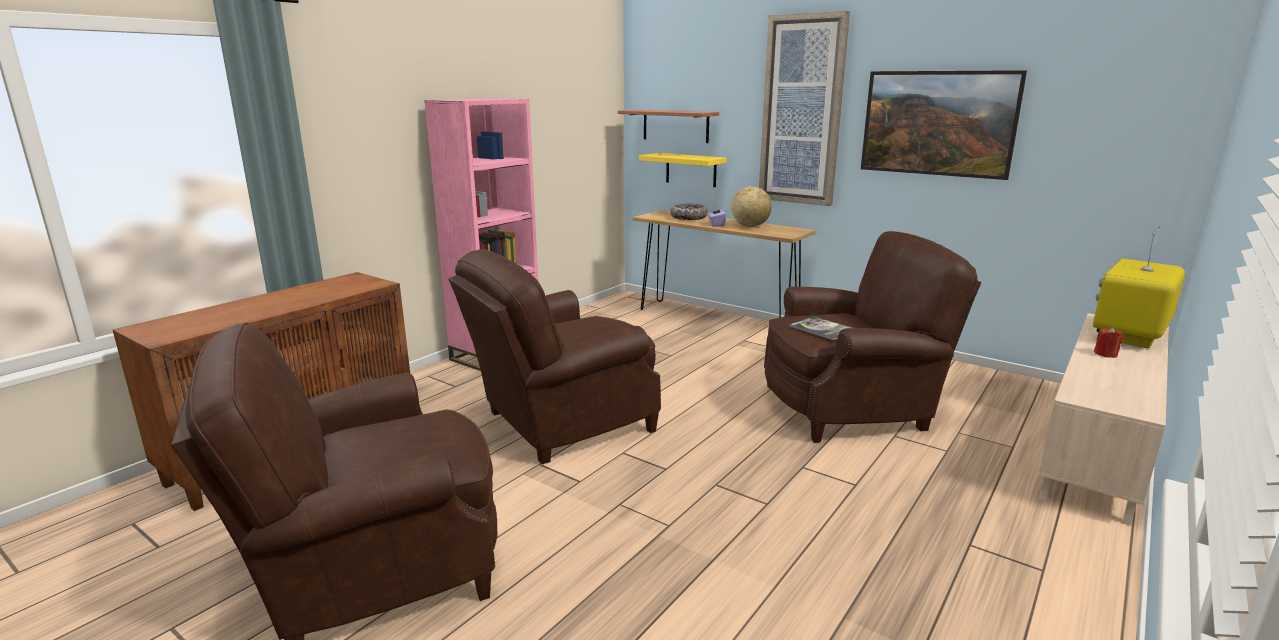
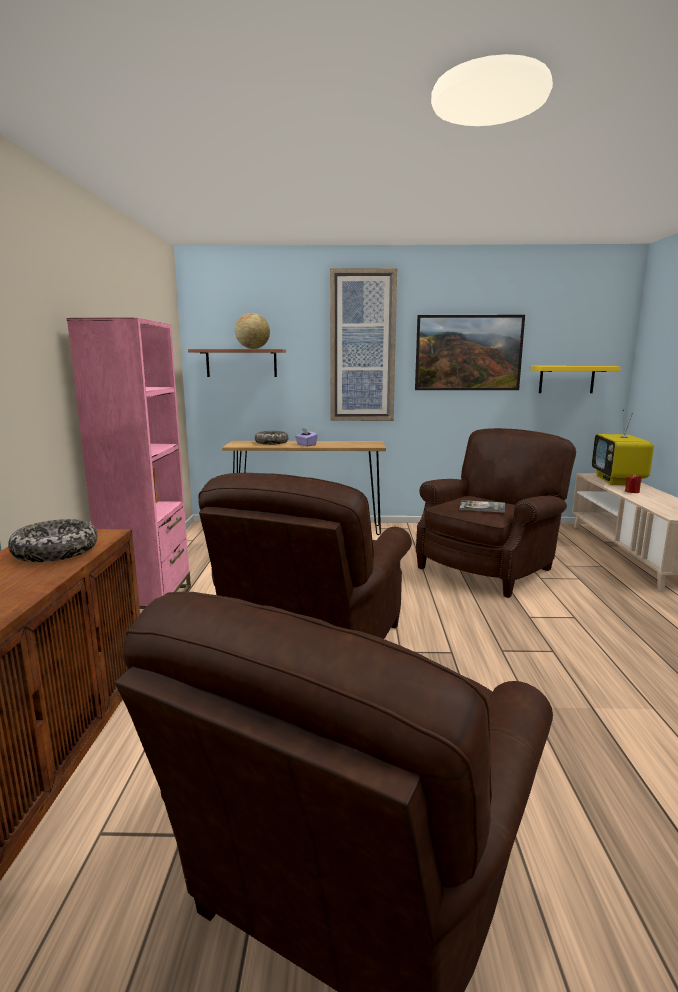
camera: 35 degrees left, 5 degrees down
(330, 290) = (55, 552): none -> bowl
(691, 170) = (260, 401): yellow shelf -> yellow shelf (566, 379)
(750, 226) = (334, 443): globe -> globe (253, 349)

